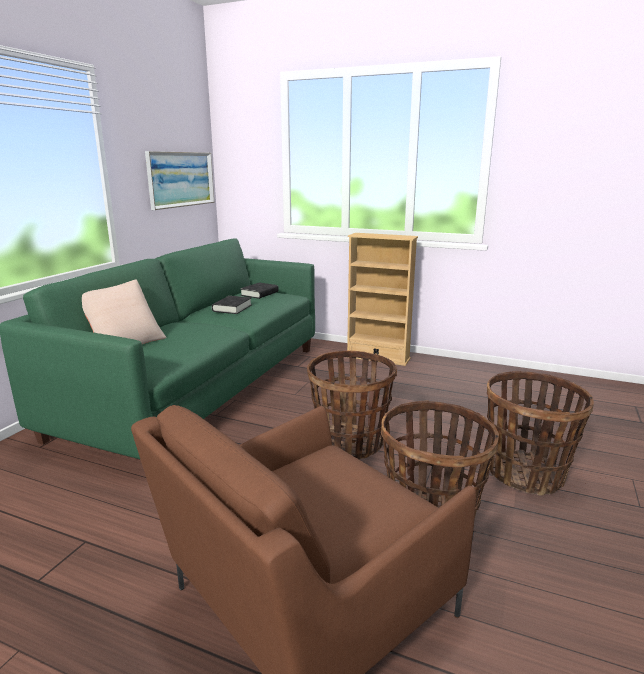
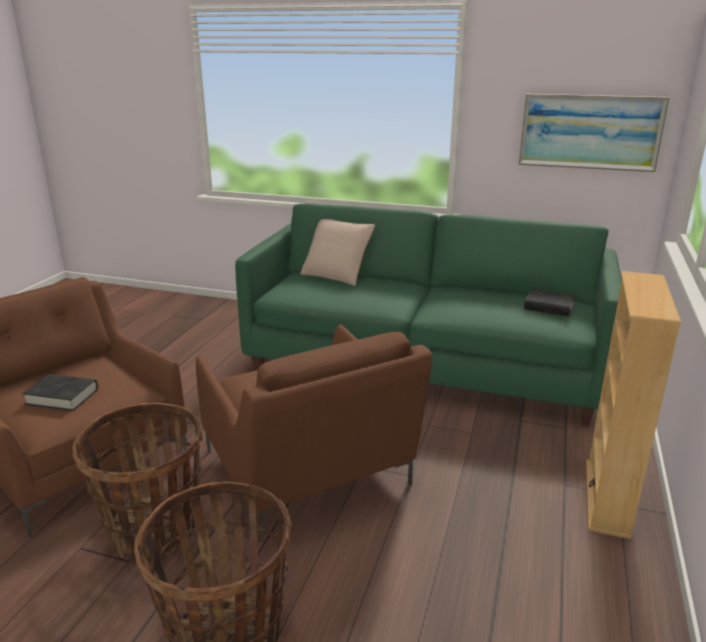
camera: 85 degrees right, 5 degrees up
(232, 308) = (468, 300): black book -> black book (62, 396)
(350, 443) = (308, 473): basket -> brown armchair

